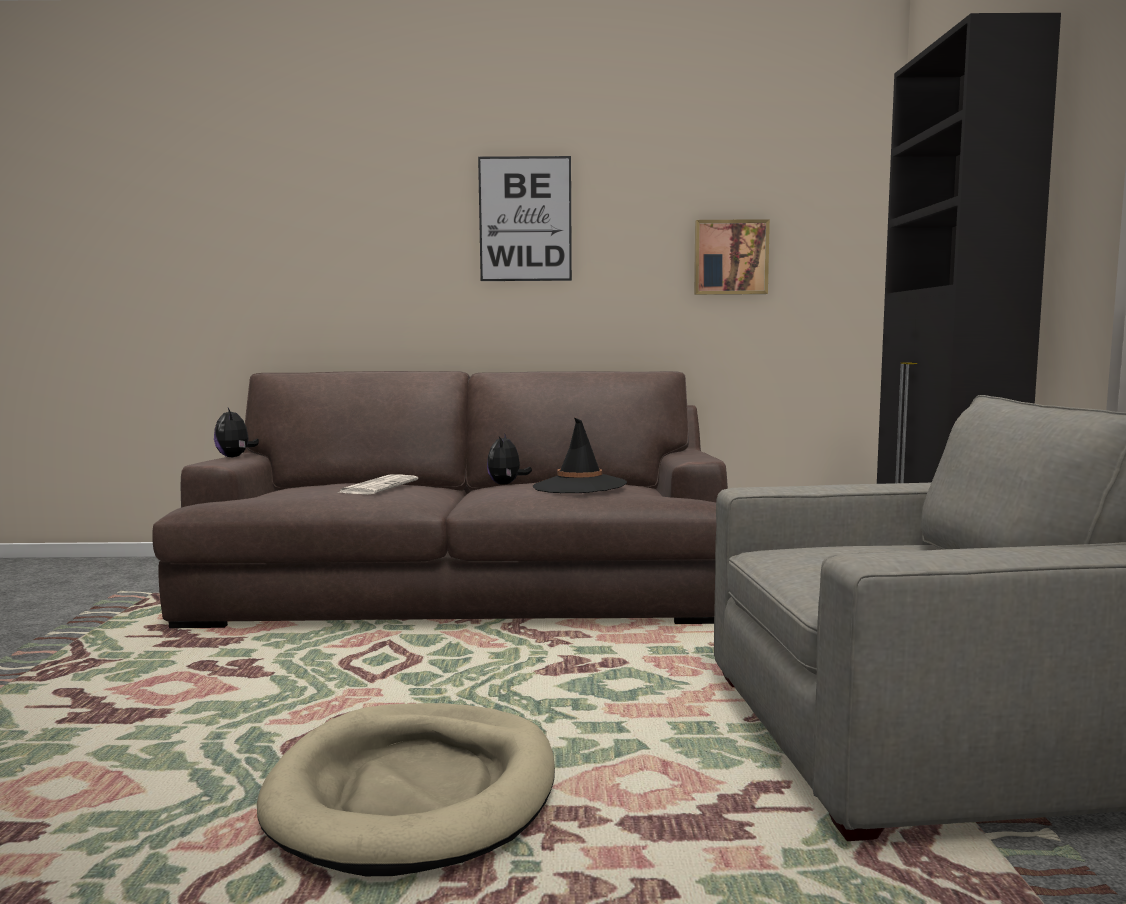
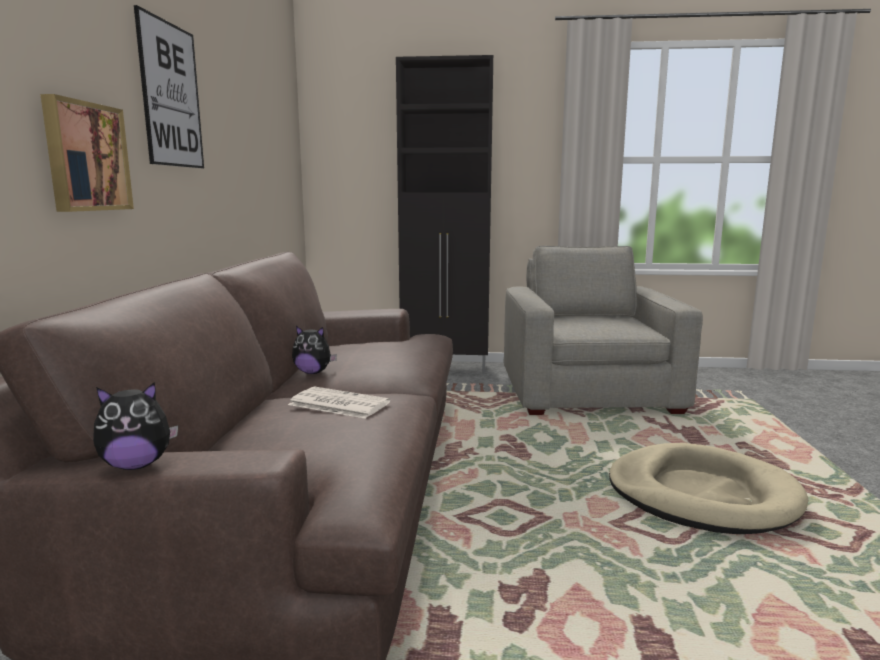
camera: 85 degrees left, 5 degrees up
(579, 486) = (385, 348): black hat -> none
(730, 257) = (261, 155): picture -> picture (85, 157)

